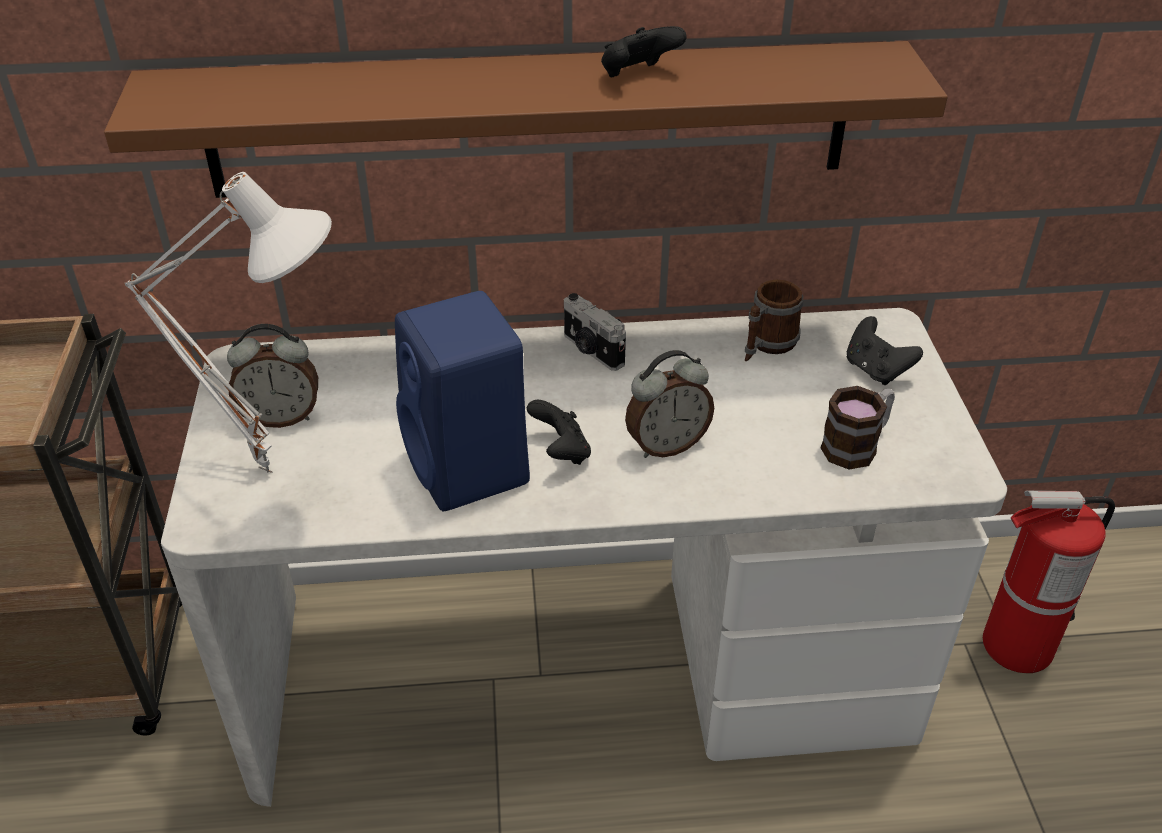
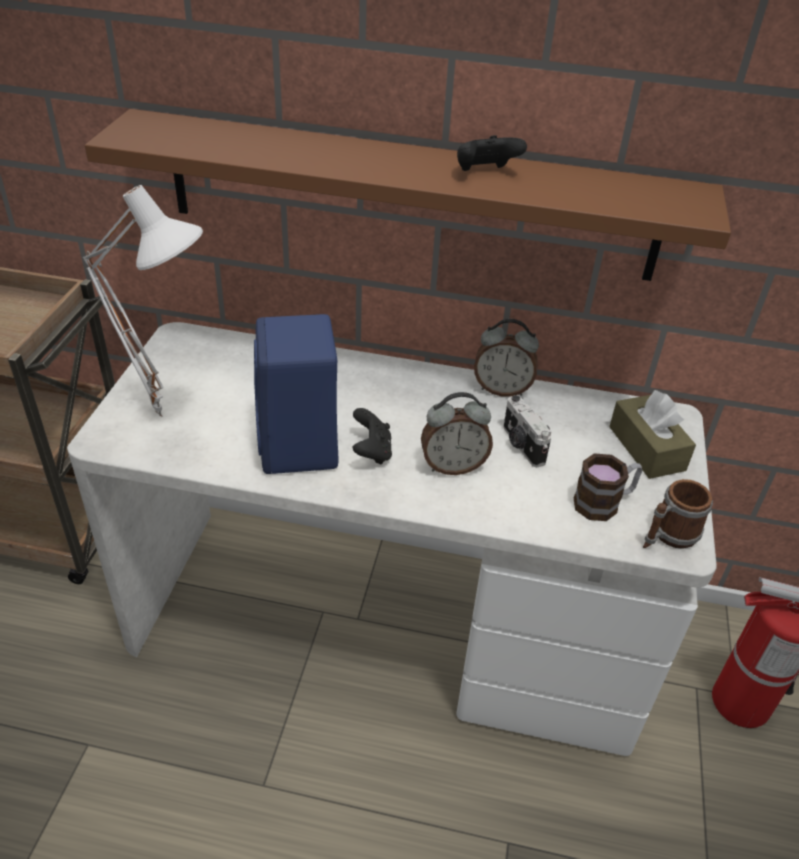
camera: 15 degrees right, 0 degrees up
(281, 417) = (187, 379): alarm clock -> alarm clock (502, 389)
(591, 351) = (429, 383): camera -> camera (521, 445)
(766, 345) = (566, 409): mug -> mug (668, 536)
(876, 370) = (646, 448): black game controller -> brown tissue box

